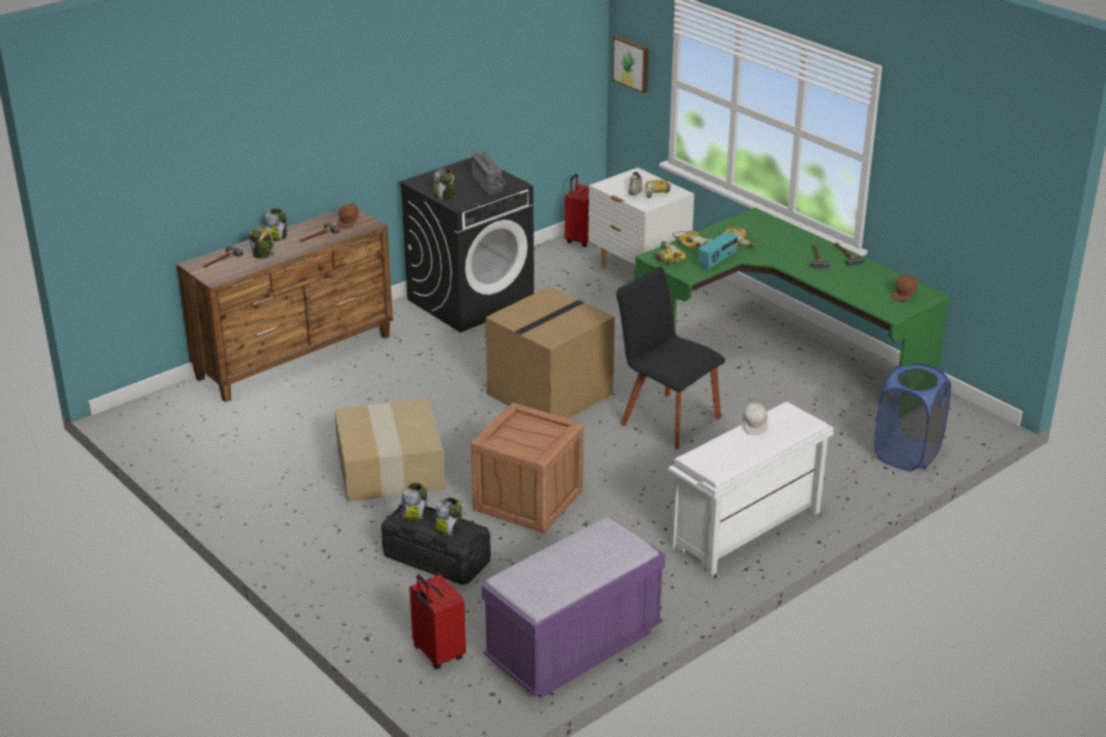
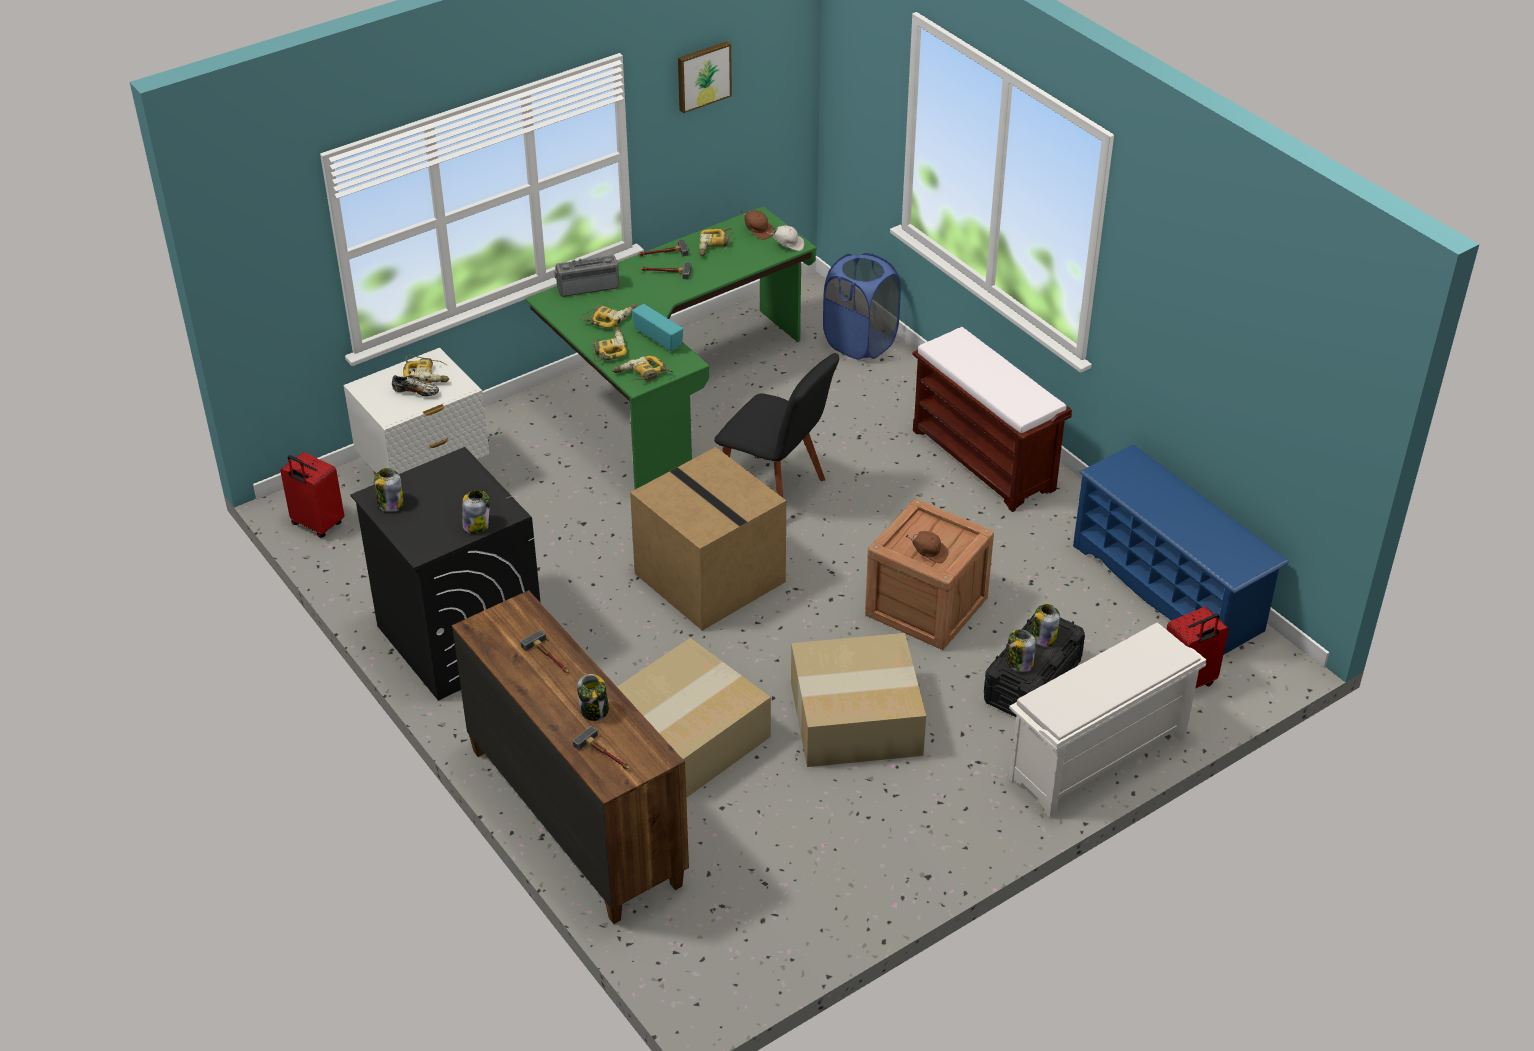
camera: 85 degrees left, 10 degrees up
(276, 237) = (540, 699): jar -> jar (390, 504)
(339, 595) = (1097, 759): none -> white shoe rack
(349, 222) = (512, 626): brown cap -> brown cap (929, 553)
(369, 395) = (688, 738): none -> cardboard box
(490, 184) = (450, 483): radio -> radio (587, 286)
(574, 647) = (1168, 588): purple bench -> blue shoe rack
(632, 63) = (264, 282): picture -> picture (703, 75)
(666, 419) = (776, 491): black chair -> black chair turned 105 degrees counterclockwise
(745, 531) = (985, 460): white bench -> brown bench
(755, 426) = (965, 369): white cap -> white cap (788, 245)
(869, 277) = (715, 246): none -> power drill

